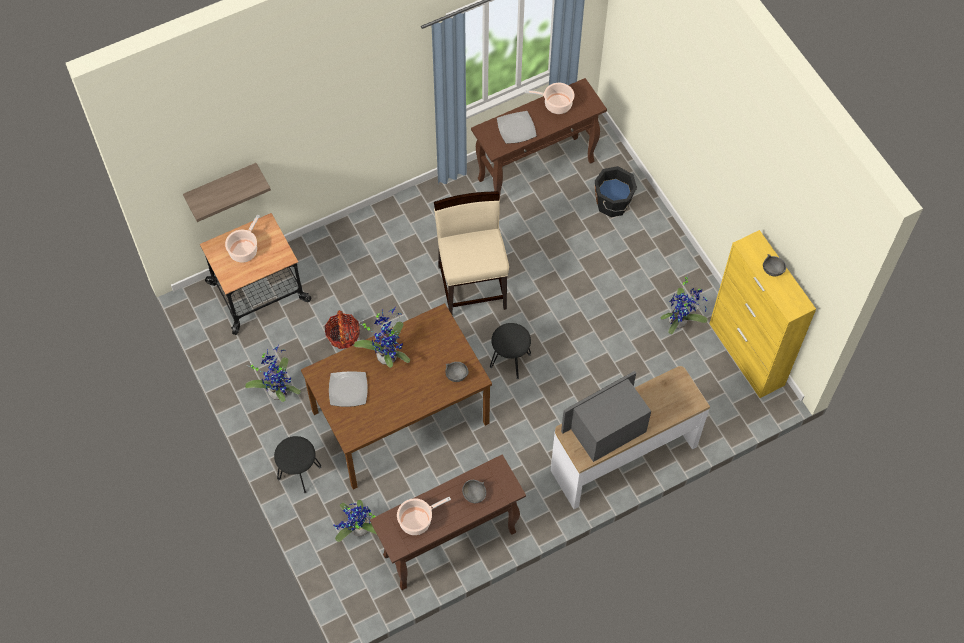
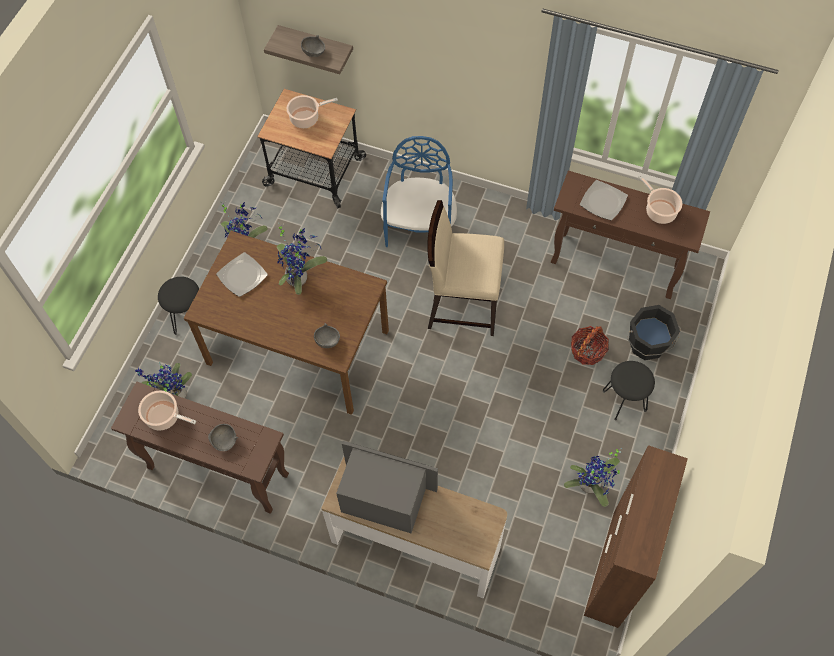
camera: 50 degrees right, 0 degrees up
(343, 335) = (331, 253): basket -> basket (587, 350)
(380, 261) = (420, 226): none -> blue chair
(472, 286) = (463, 304): beige chair -> beige chair turned 120 degrees counterclockwise
(510, 360) = (423, 385): black stool -> black stool (624, 401)
(746, 355) = (615, 569): yellow cabinet -> brown cabinet
(773, 270) = (656, 504): grey bowl -> grey bowl (314, 52)

